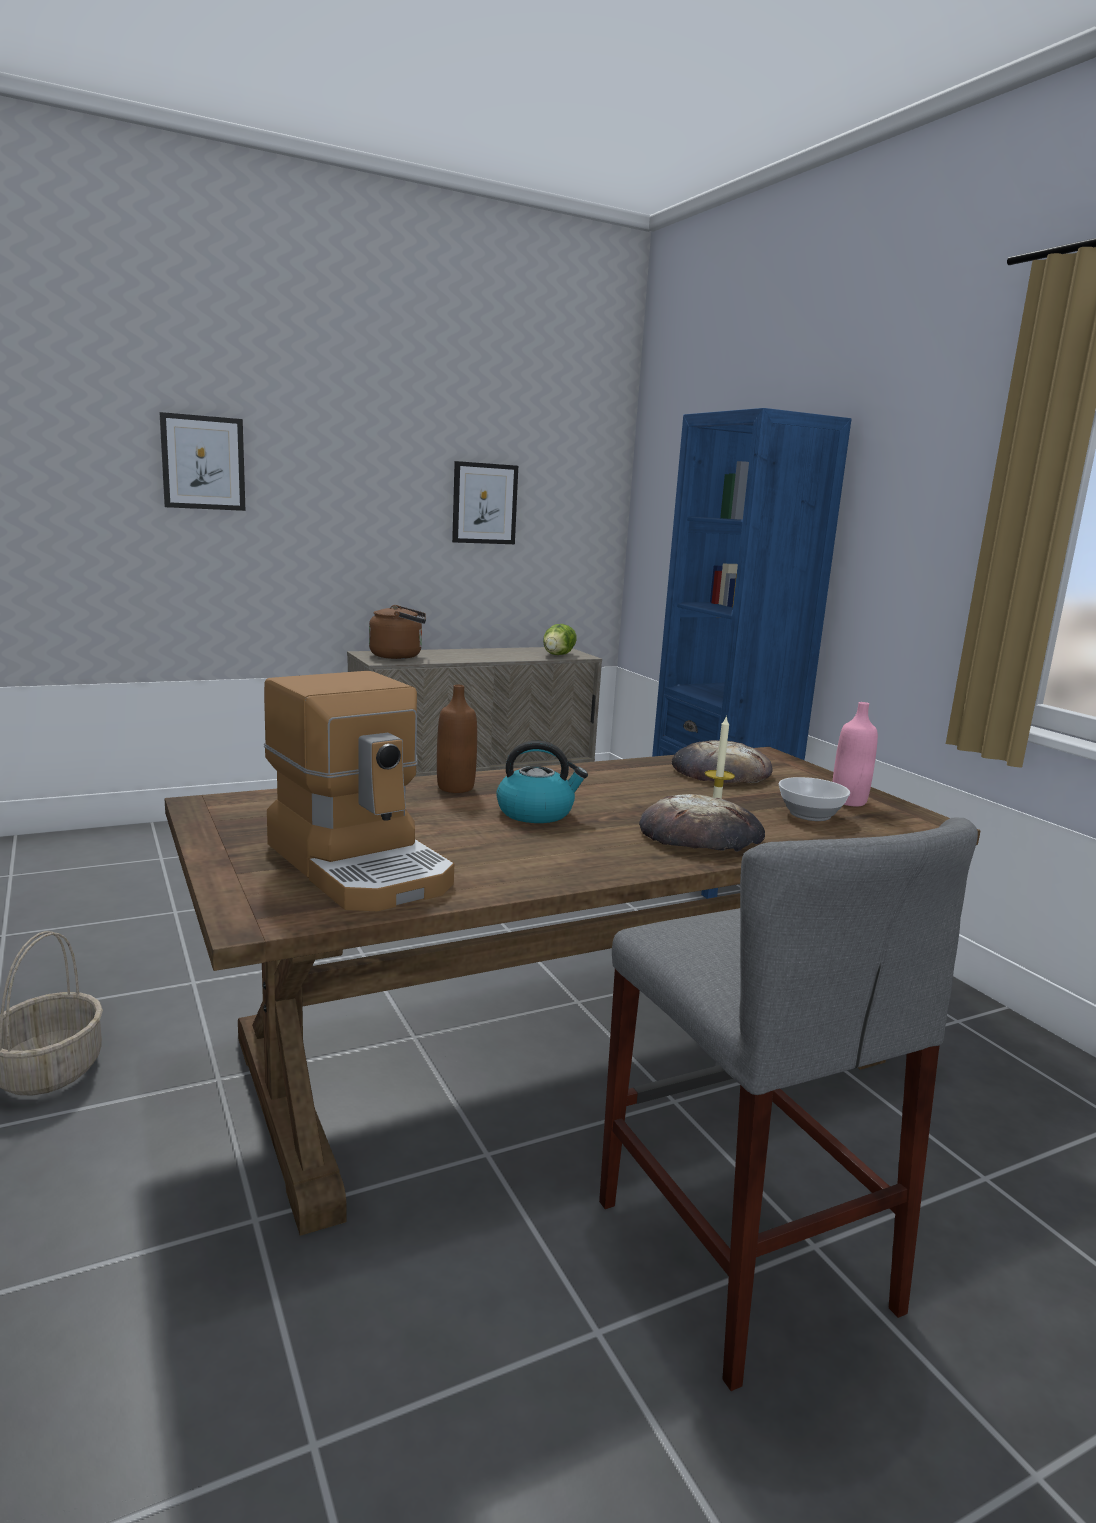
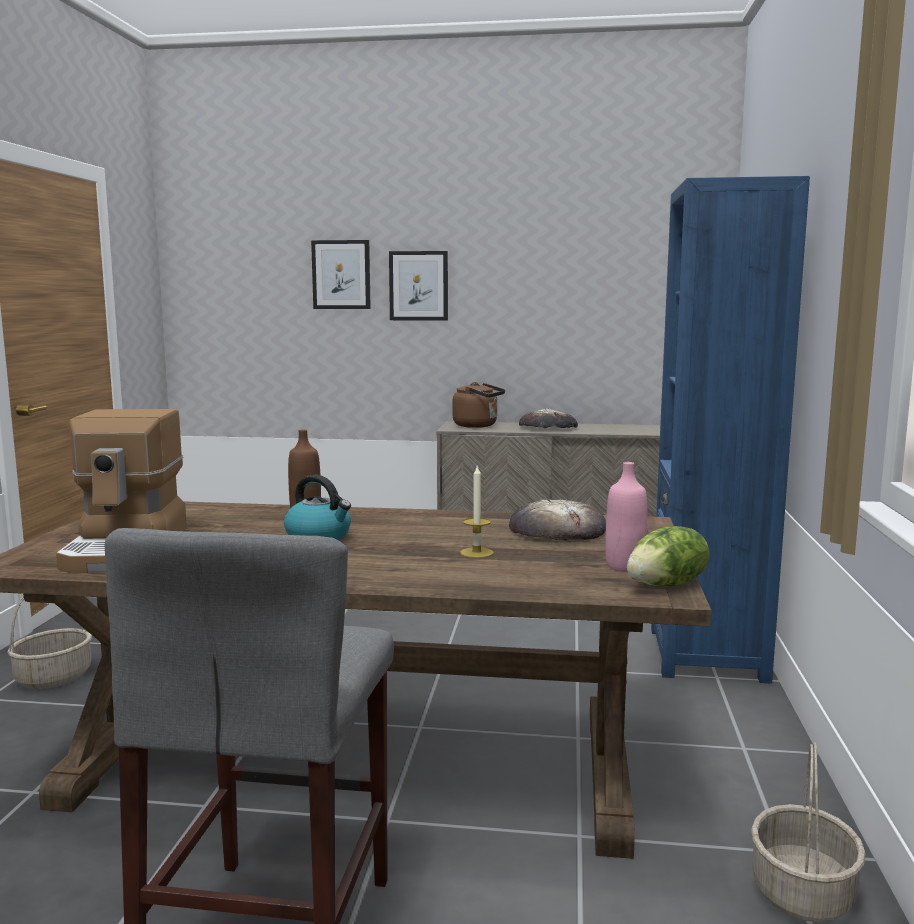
camera: 35 degrees right, 5 degrees down
(484, 503) = (574, 294): picture -> picture (418, 286)
(558, 655) = (628, 431): lettuce -> lettuce (667, 585)
(701, 836) = (405, 569): bread -> bread (548, 427)
(810, 814) = (552, 570): bowl -> none
(1004, 1047) = (803, 893): none -> basket

